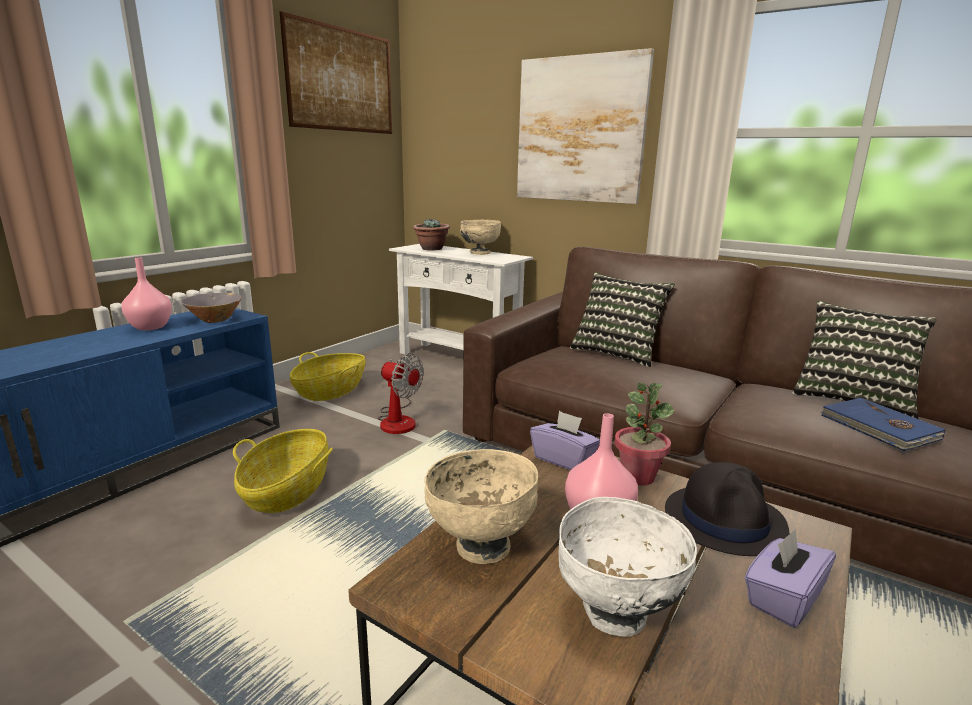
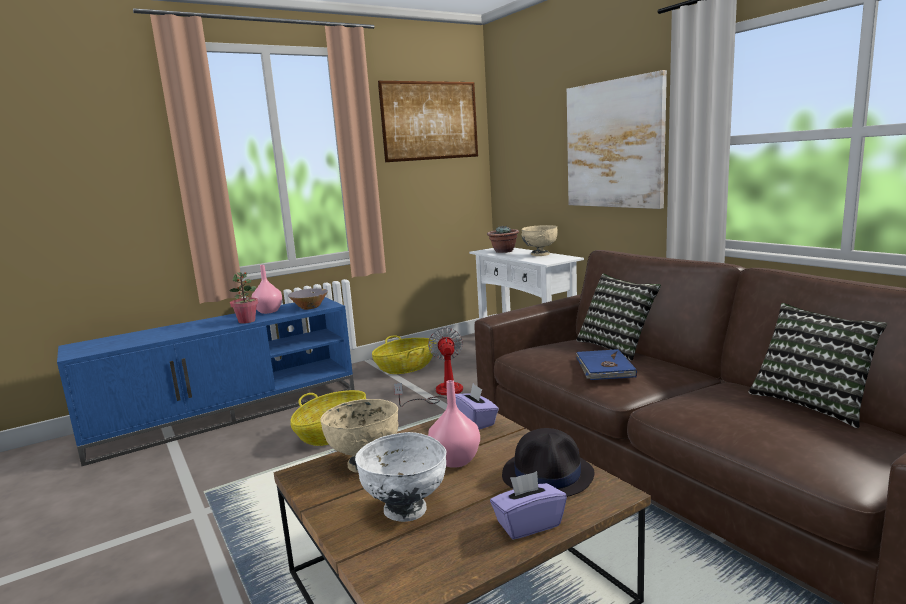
camera: 25 degrees right, 5 degrees down
(398, 420) = (441, 393): fan -> fan turned 150 degrees counterclockwise
(638, 476) = (517, 439): potted plant -> potted plant (247, 321)
(879, 428) = (783, 427): blue book -> blue book (604, 368)

